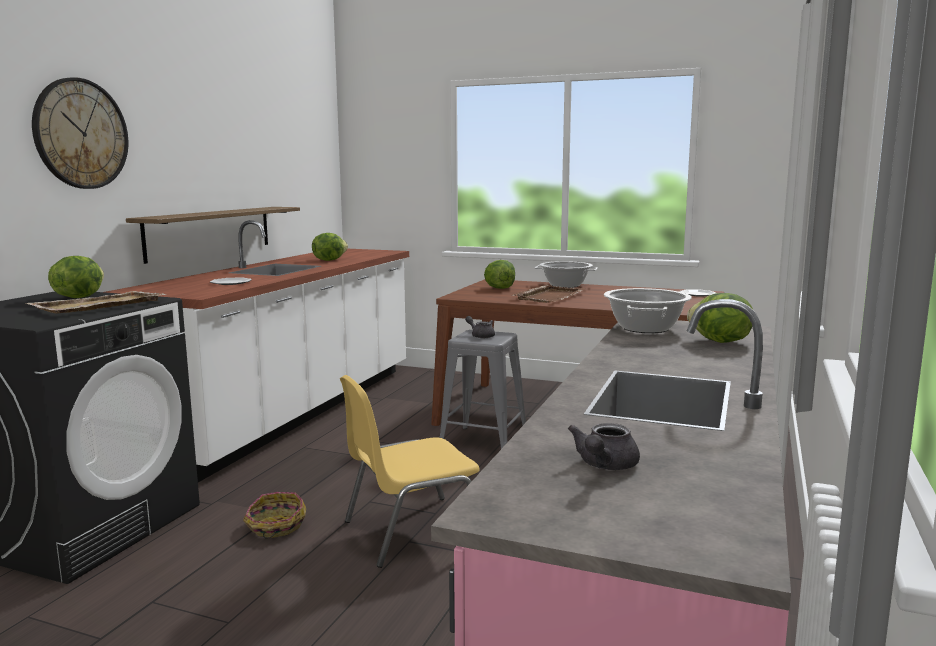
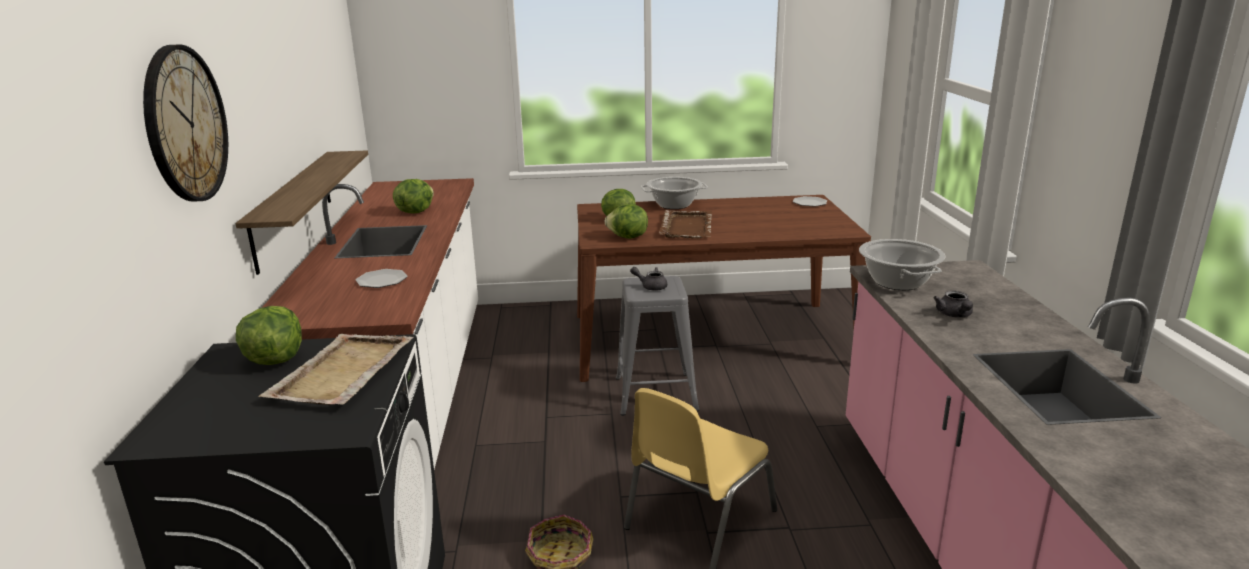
camera: 25 degrees left, 10 degrees up
(604, 466) = (1163, 489): grey teapot -> grey teapot (954, 315)
(719, 342) = (981, 292): lettuce -> lettuce (627, 237)

